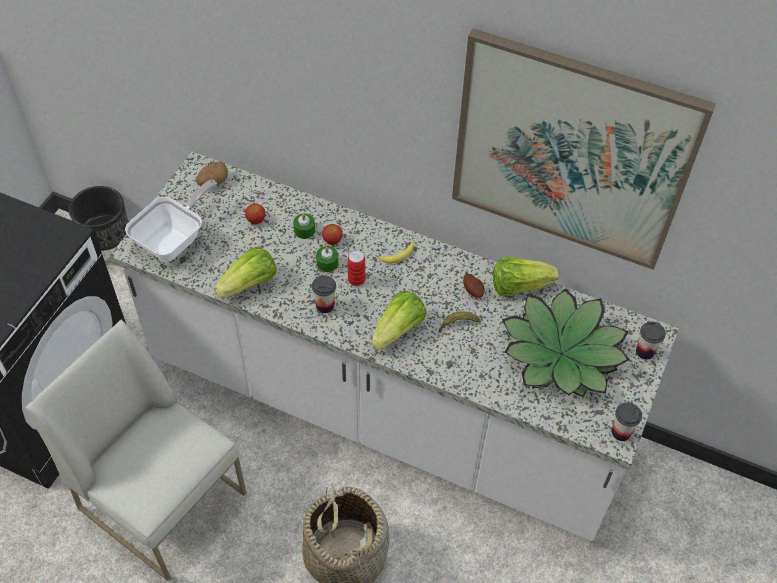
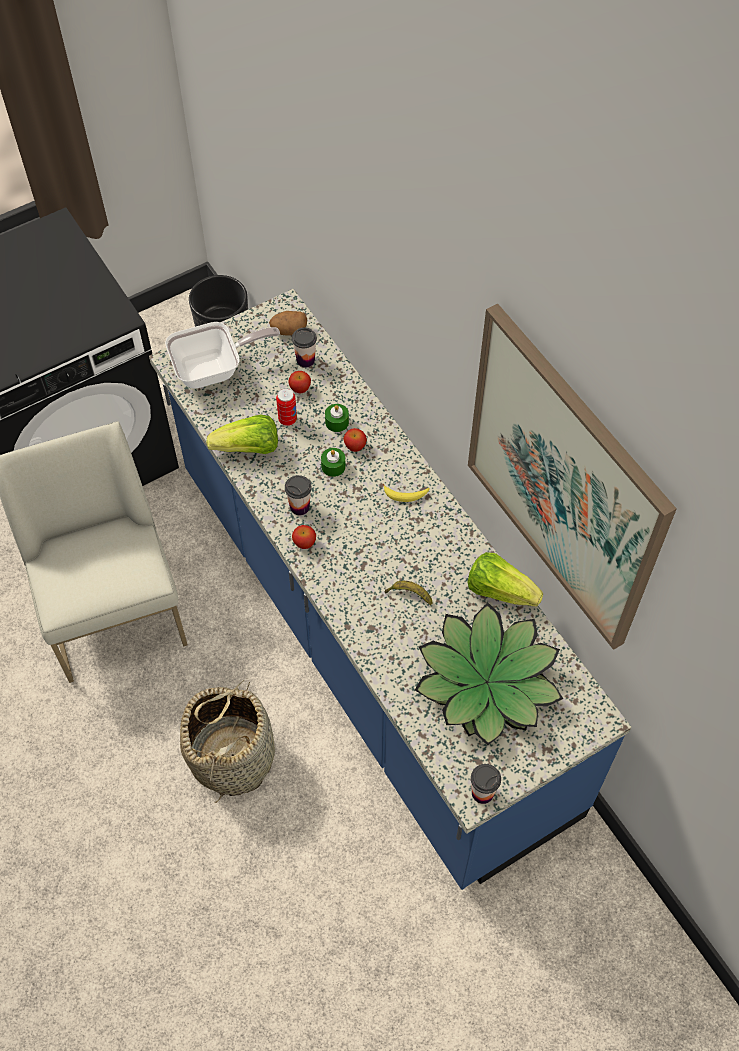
camera: 35 degrees right, 5 degrees up
(350, 330) = (304, 543): none -> apple
(356, 280) = (347, 498): can -> can (287, 419)
(385, 406) = (369, 639): white counter -> blue counter
(398, 330) = (349, 568): lettuce -> none
(473, 290) = (451, 570): potato -> none
(645, 351) = (574, 729): cup -> cup (305, 360)

